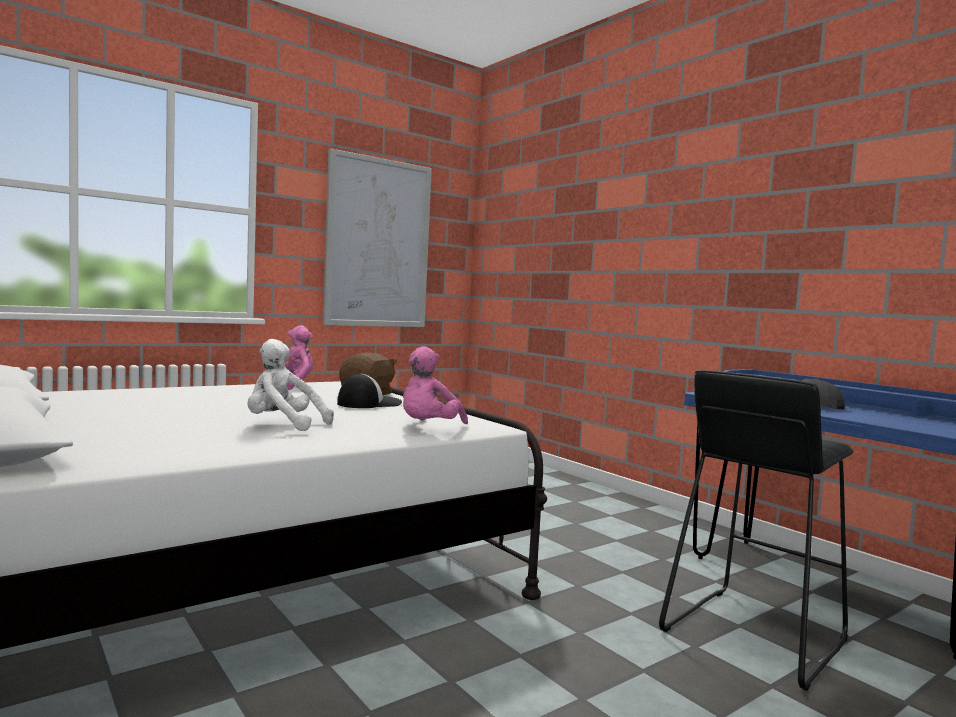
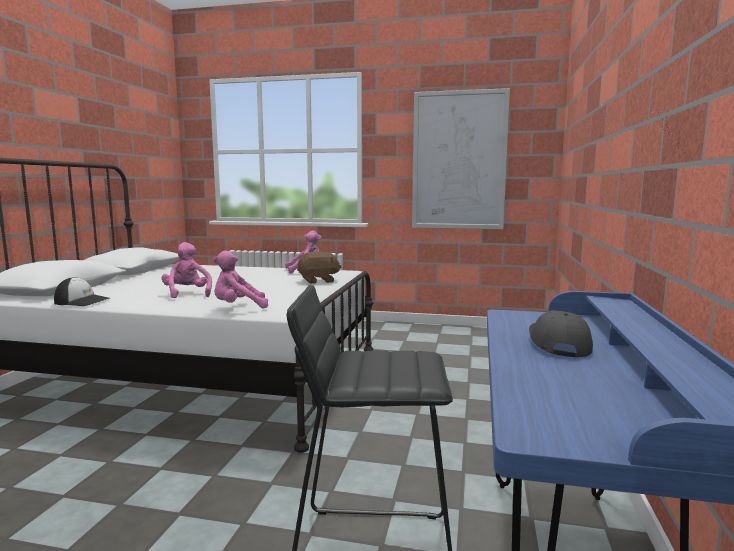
camera: 50 degrees right, 5 degrees up
(283, 425) = (187, 294): white plush toy -> pink plush toy
(369, 404) = (287, 287): cap -> cap (82, 301)

